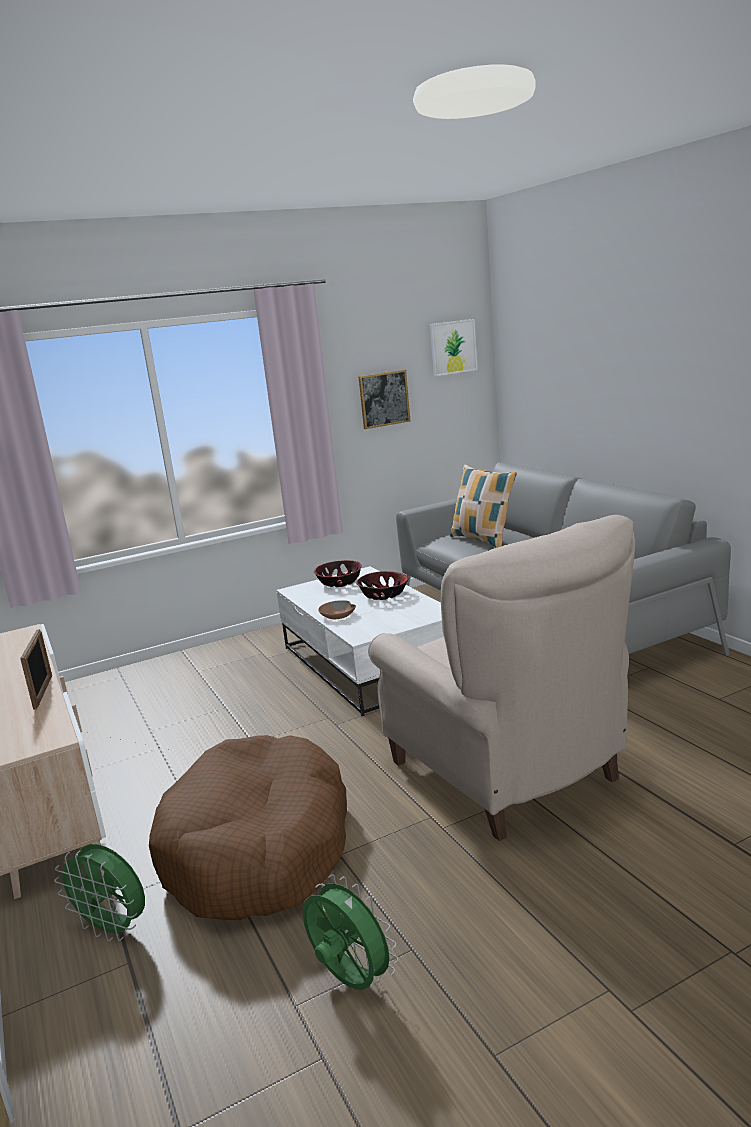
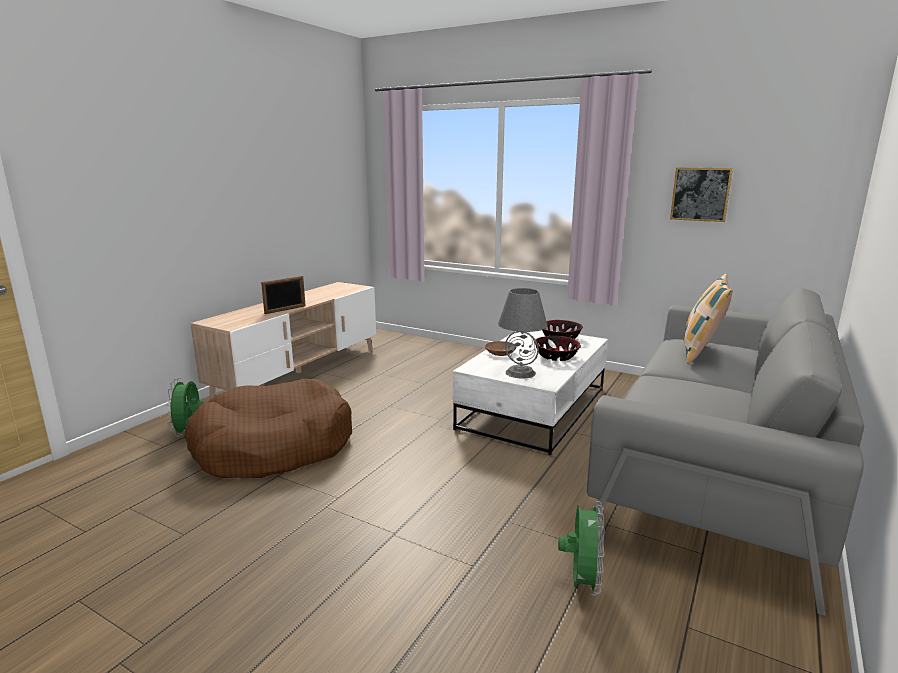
camera: 55 degrees right, 0 degrees up
(350, 981) = (151, 520): green fan -> green fan (581, 582)
(401, 617) = (521, 372): none -> grey table lamp
(453, 347) = (807, 151): picture -> none
(509, 774) = (417, 517): beige armchair -> none

